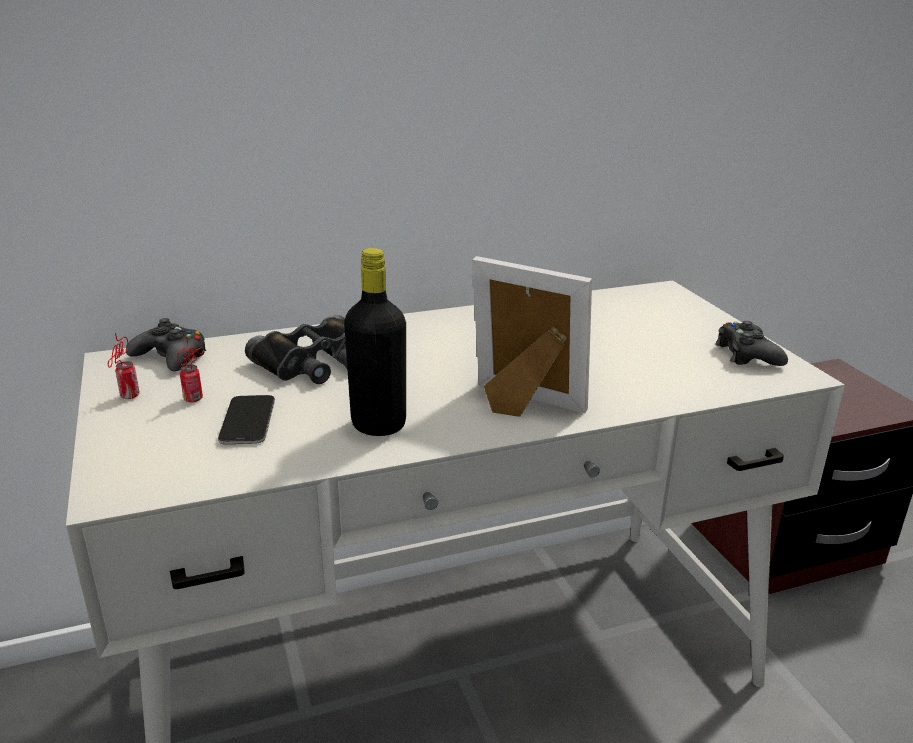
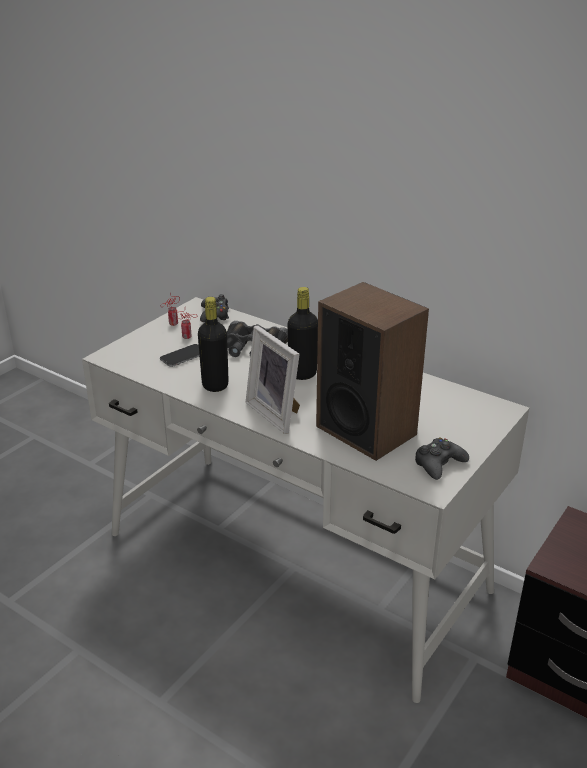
camera: 55 degrees right, 5 degrees up
(443, 356) = (302, 374): none -> black bottle
(522, 406) = (277, 413): picture frame -> picture frame turned 150 degrees clockwise
(631, 366) = (366, 430): none -> speaker

